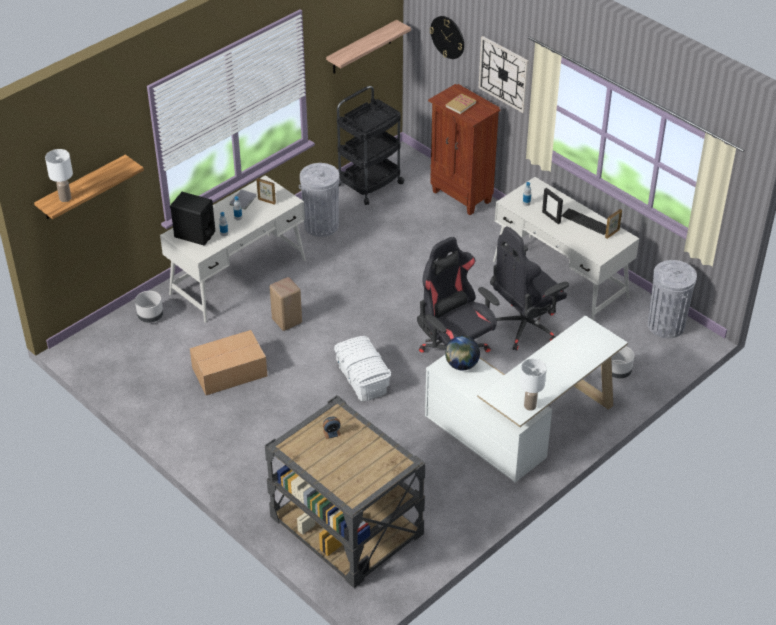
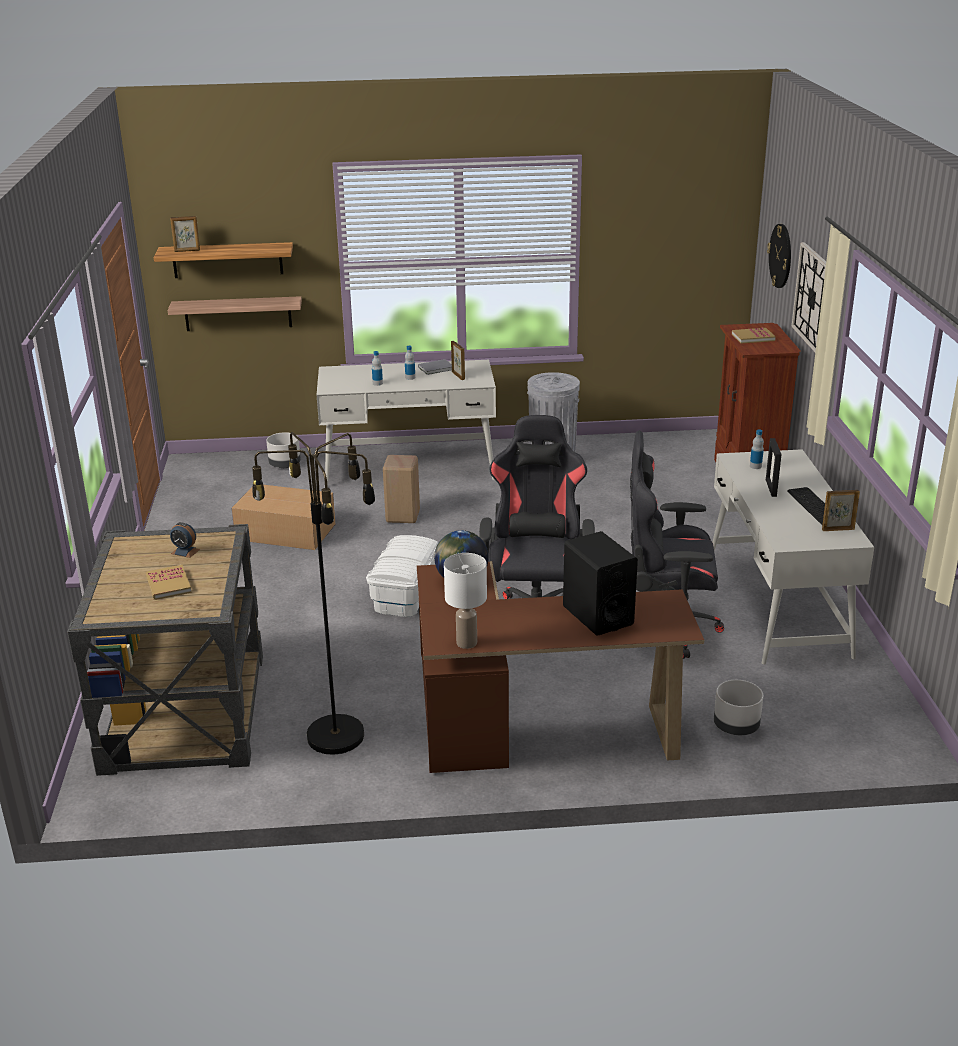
camera: 40 degrees right, 15 degrees down
(65, 198) = (187, 251): white table lamp -> picture frame
(194, 234) = (349, 375): black speaker -> black speaker (597, 615)
(357, 459) = (168, 584): none -> book
(362, 47) = (680, 255): shelf -> shelf (238, 313)
(369, 184) = (652, 447): black cart -> none
(443, 490) = (337, 736): none -> floor lamp
(523, 426) = (526, 722): white desk -> brown desk
(666, 325) = (876, 709): grey trash can -> none

